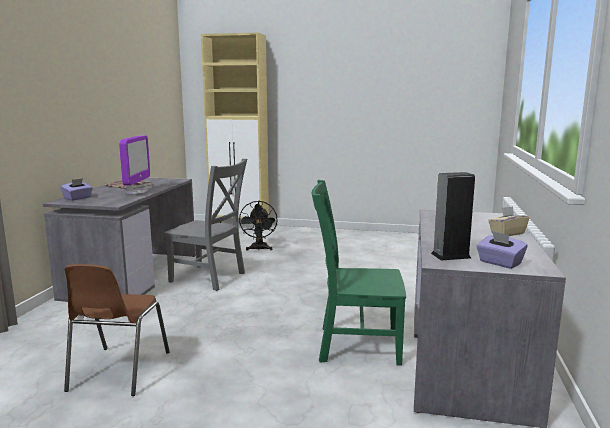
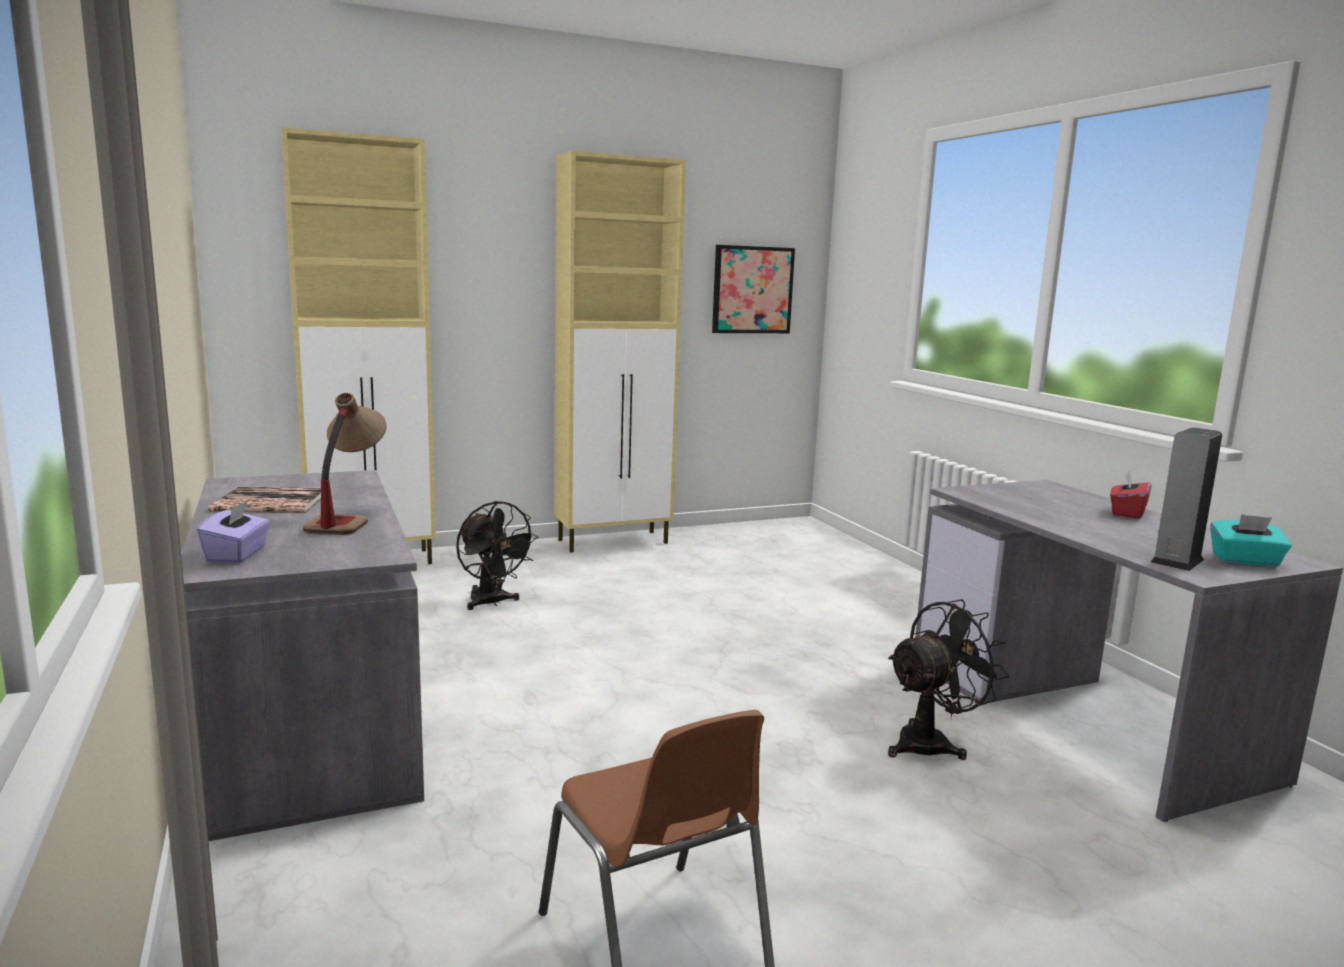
camera: 35 degrees left, 0 degrees up
(136, 192) = (347, 519): monitor -> table lamp
(210, 278) = (495, 686): grey chair -> none
(355, 234) = (614, 541): none -> beige cabinet
(355, 345) = (932, 743): green chair -> black fan
(448, 99) = (752, 290): none -> picture
(499, 263) = (1245, 561): purple tissue box -> turquoise tissue box
(507, 233) = (1127, 513): beige tissue box -> red tissue box

